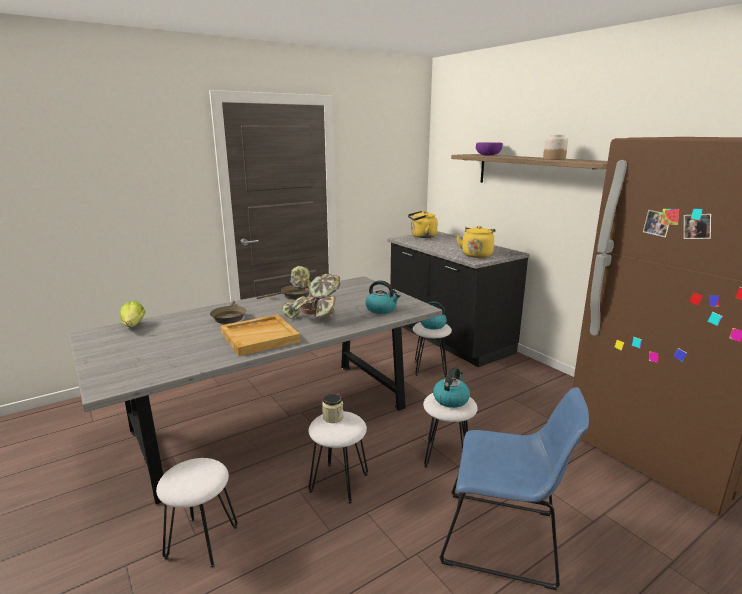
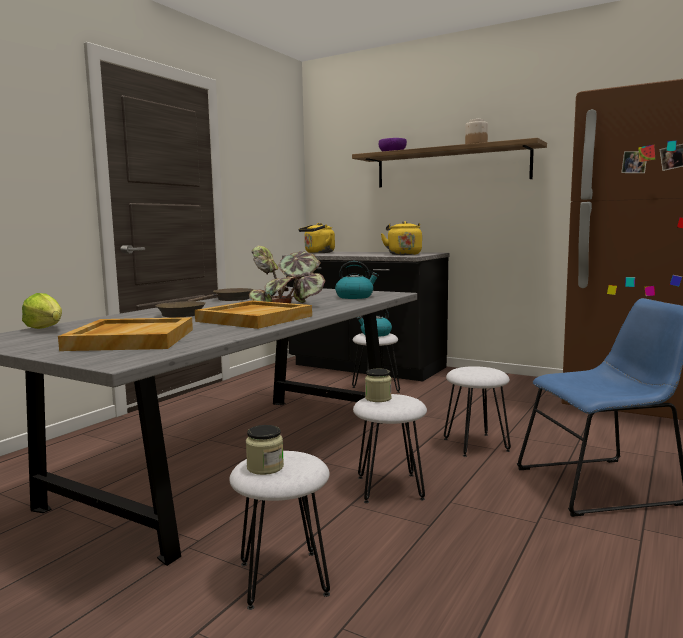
camera: 25 degrees left, 10 degrees down
(152, 354) = (131, 339): none -> beige tray
(181, 476) = (265, 467): none -> jar
(451, 399) = (477, 370): kettle -> none

